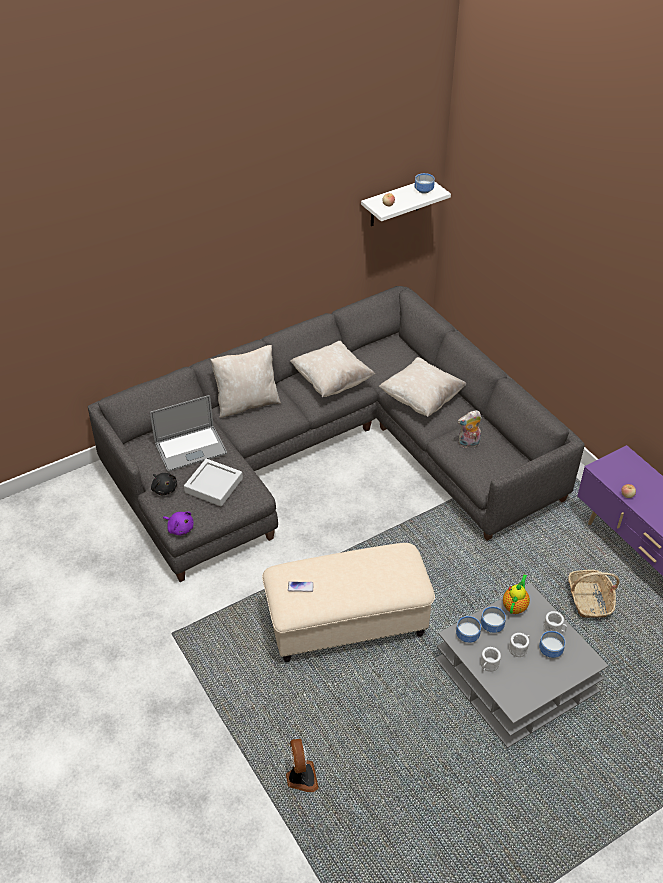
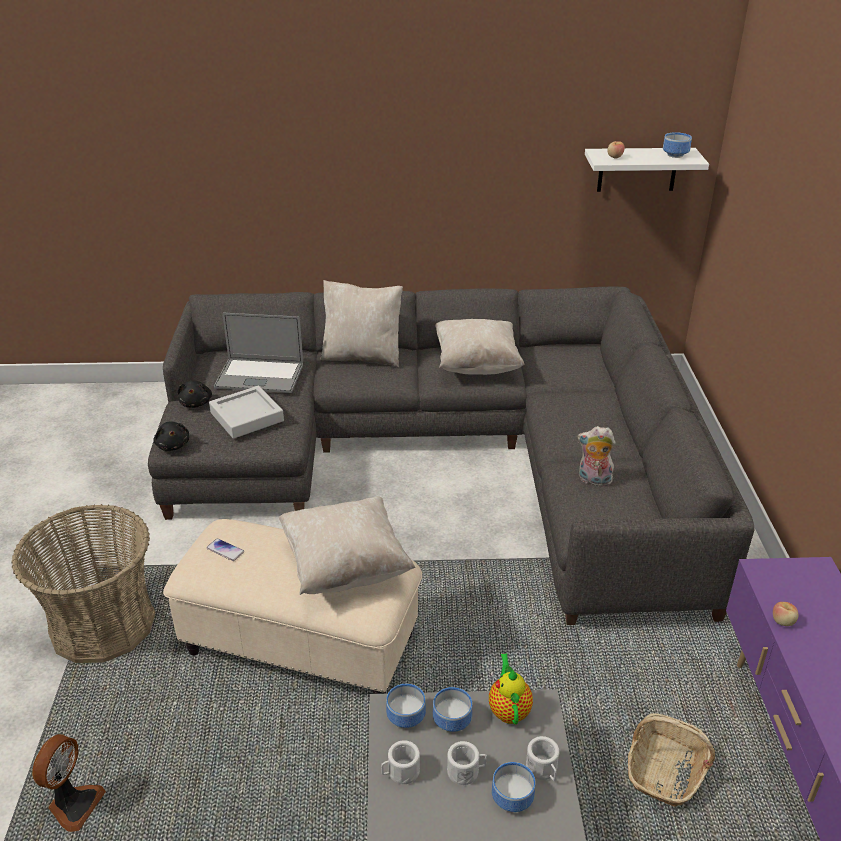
camera: 30 degrees right, 10 degrees down
(180, 528) = (173, 445): purple plush toy -> black plush toy
(210, 671) = (103, 624): none -> basket
(421, 399) = (571, 415): beige pillow -> beige pillow (345, 566)
(515, 606) = (509, 709): teapot -> teapot turned 60 degrees counterclockwise

